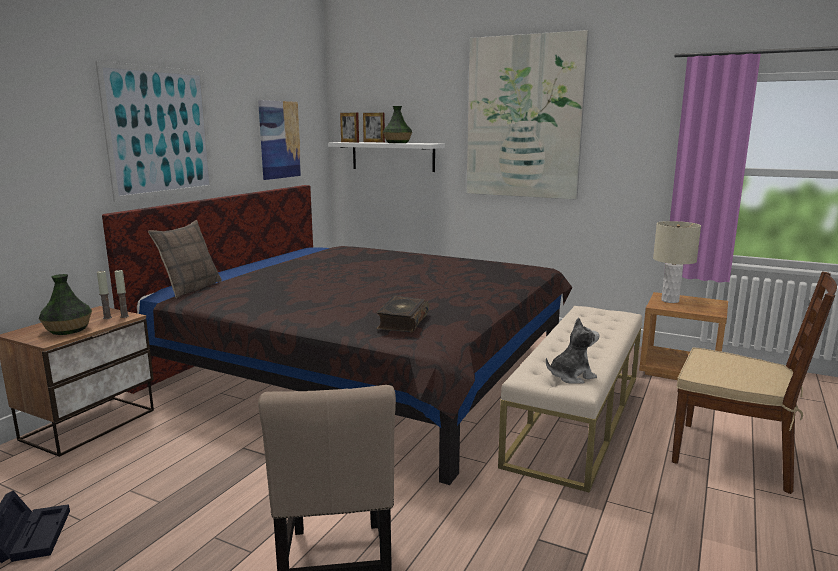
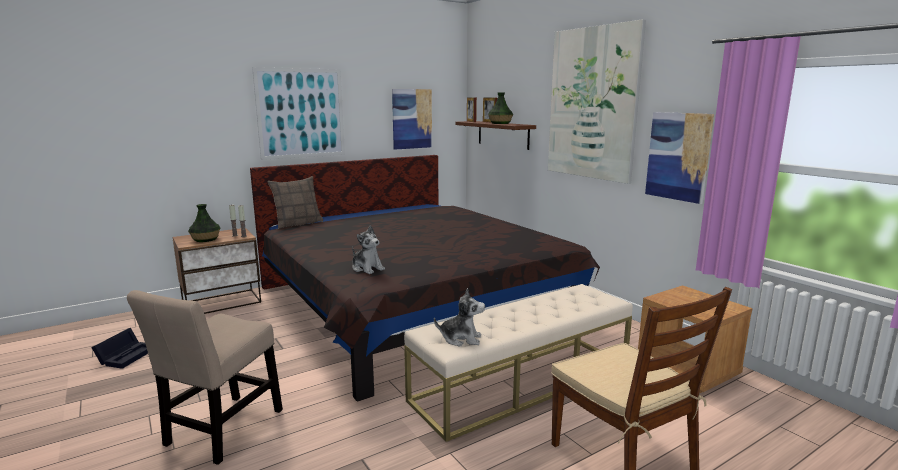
camera: 30 degrees right, 0 degrees up
(393, 156) = (503, 134): white shelf -> brown shelf
(402, 322) = (367, 268): book -> plush toy
(632, 168) = (678, 156): none -> picture
(669, 300) = (682, 296): beige table lamp -> none

